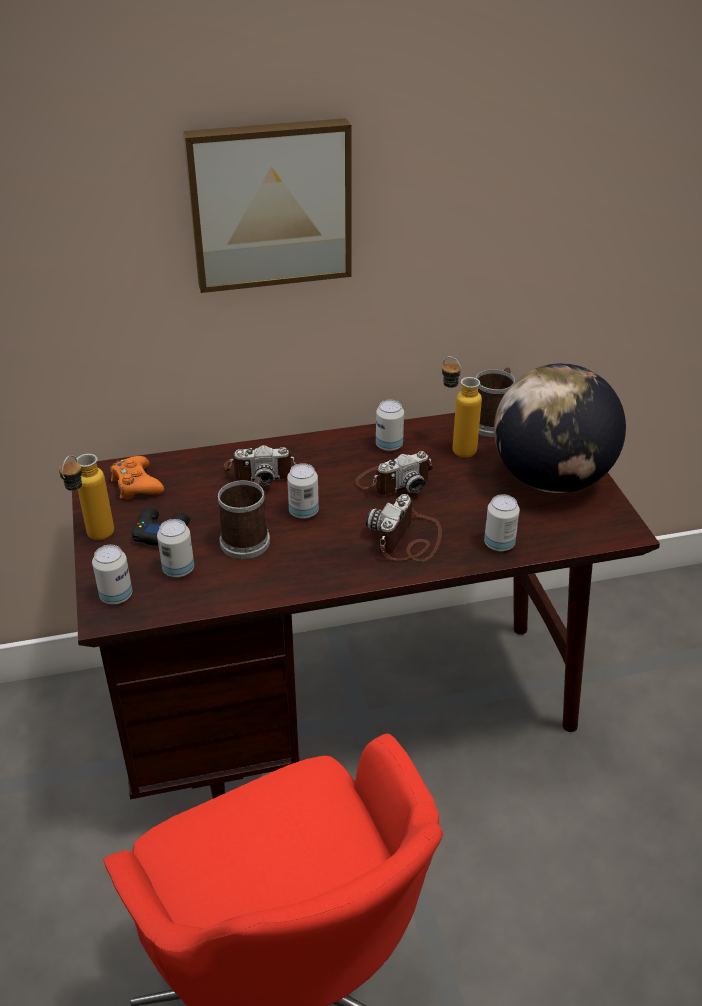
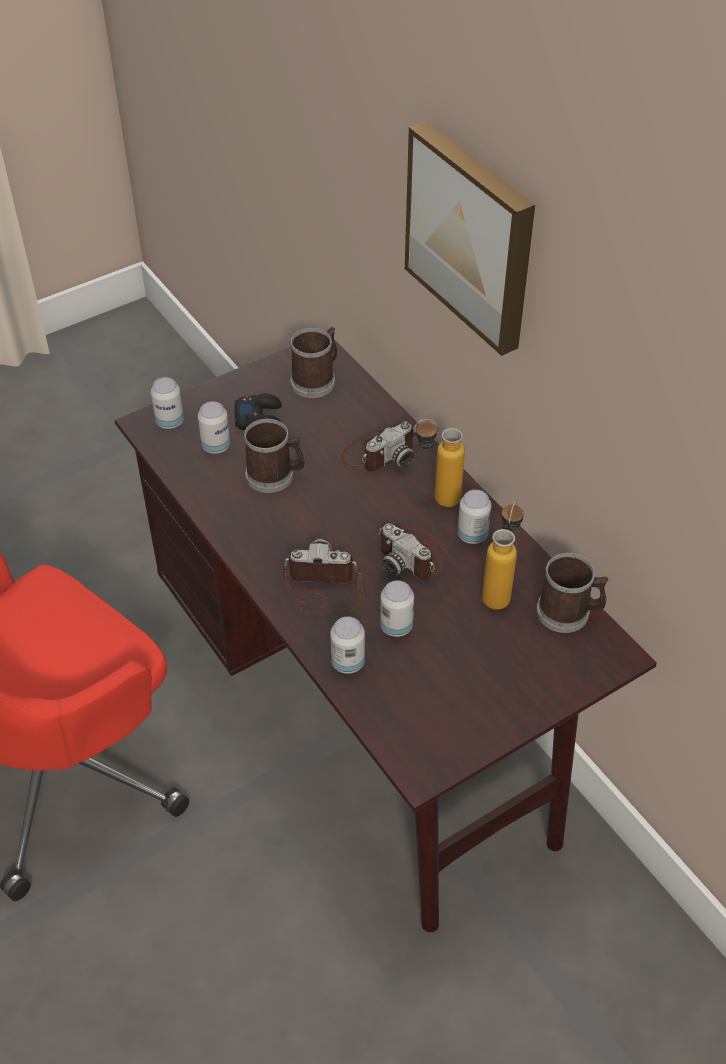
camera: 70 degrees right, 10 degrees up
(94, 539) = (232, 383): bottle -> bottle (436, 498)
(136, 485) = (316, 380): orange game controller -> mug
(261, 471) = (378, 453): camera -> camera turned 105 degrees counterclockwise
(303, 512) = (330, 501): can -> can (396, 626)
(550, 479) = (483, 687): globe -> none

